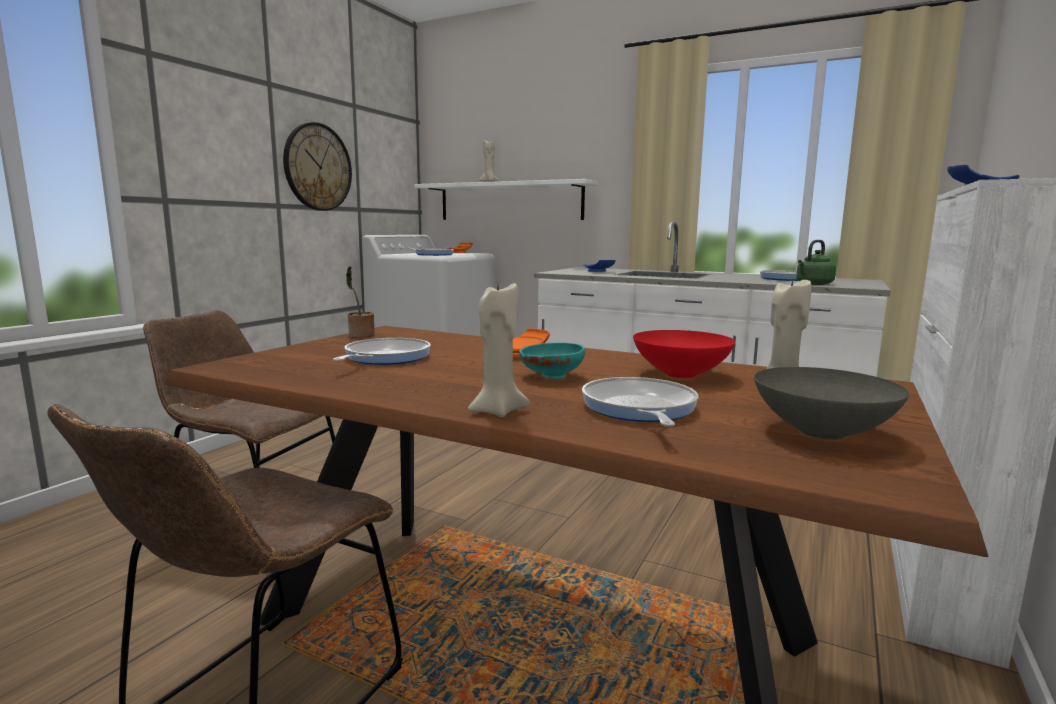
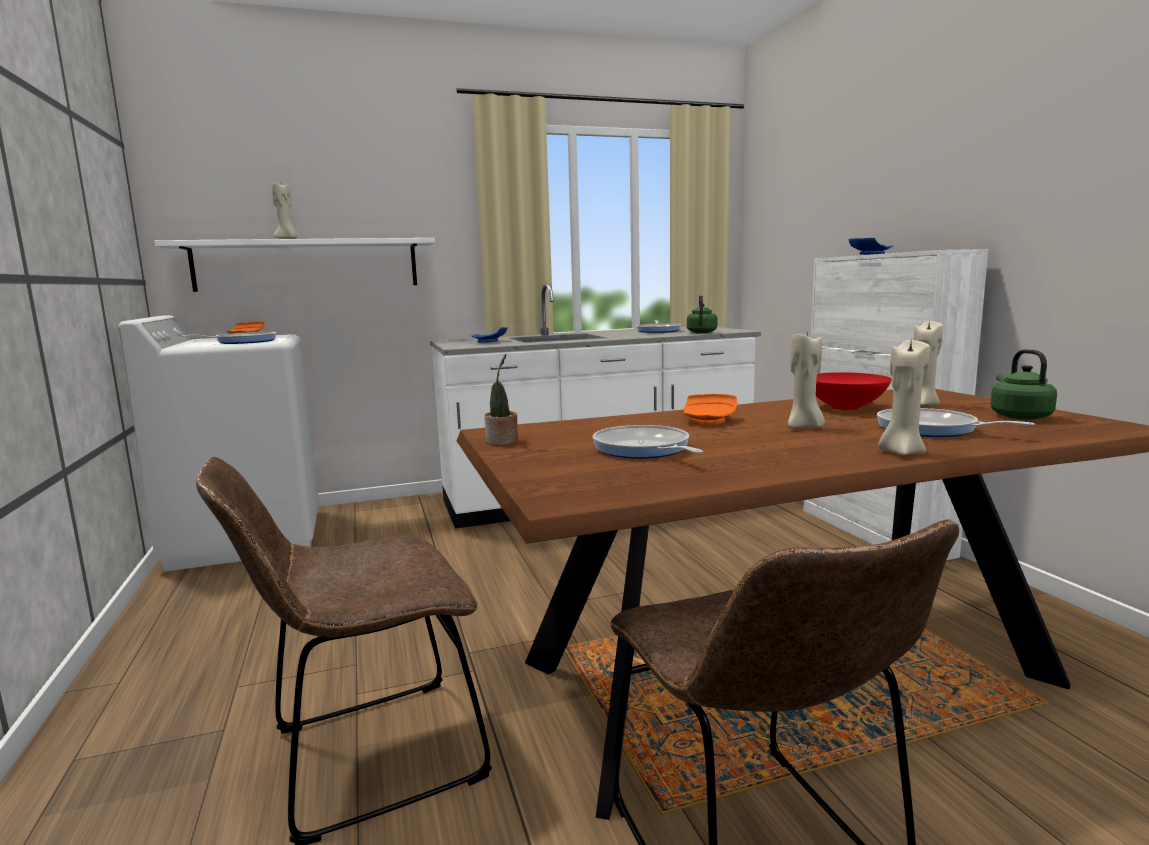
camera: 45 degrees left, 0 degrees up
(317, 167) = (57, 212): wall clock -> none
(550, 376) = (804, 427): turquoise bowl -> beige candle
(821, 432) = (1018, 416): grey bowl -> green kettle

